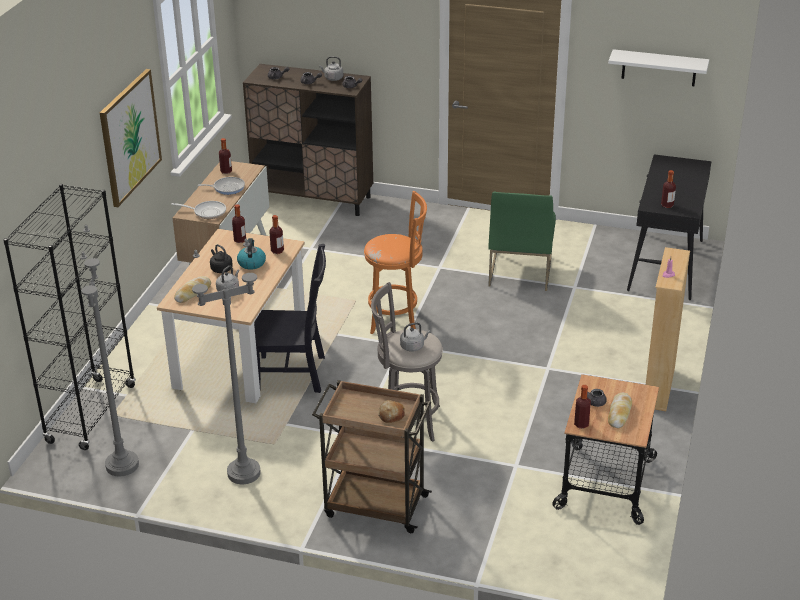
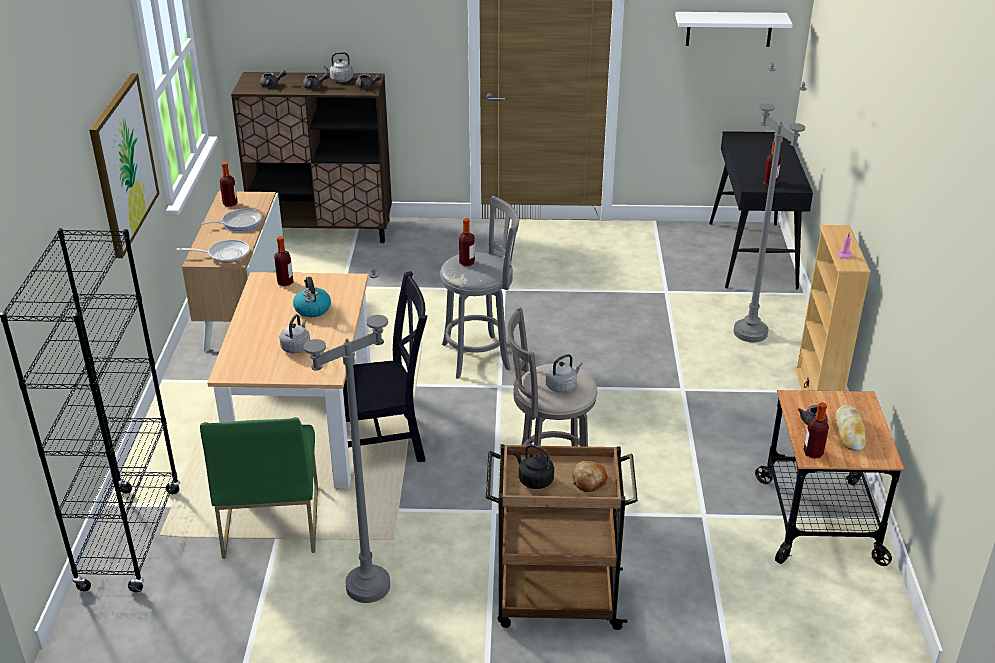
camera: 15 degrees left, 0 degrees up
(122, 465) = (197, 605): grey floor lamp -> grey floor lamp (750, 333)
(193, 293) = (250, 357): bread -> none
(221, 269) = (275, 321): black kettle -> black kettle (534, 480)
(277, 251) = (339, 290): bottle -> bottle (467, 263)
(396, 319) = (480, 356): orange stool -> grey stool
(519, 271) = (597, 282): green chair -> green chair (270, 520)

